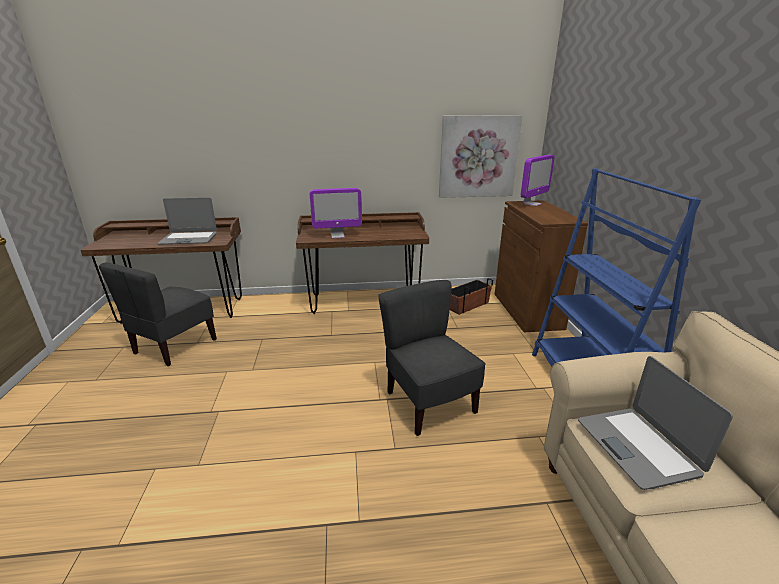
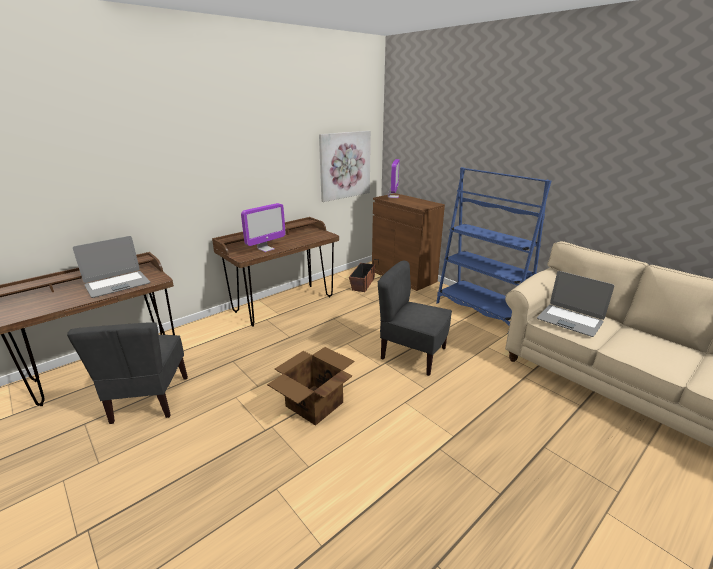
camera: 35 degrees left, 0 degrees up
(272, 408) = (313, 404): none -> cardboard box

